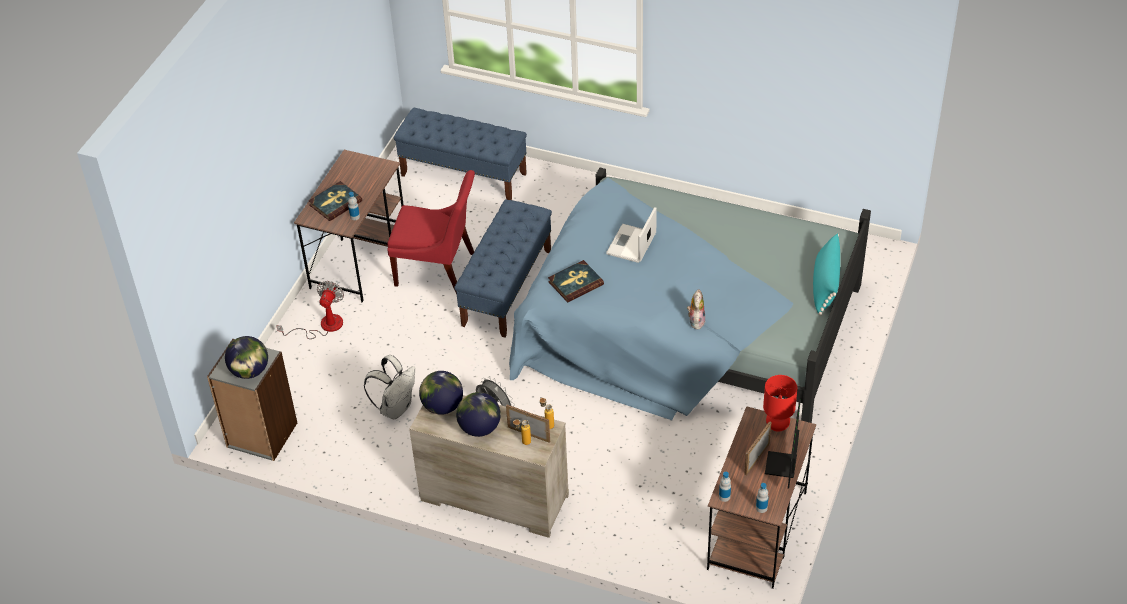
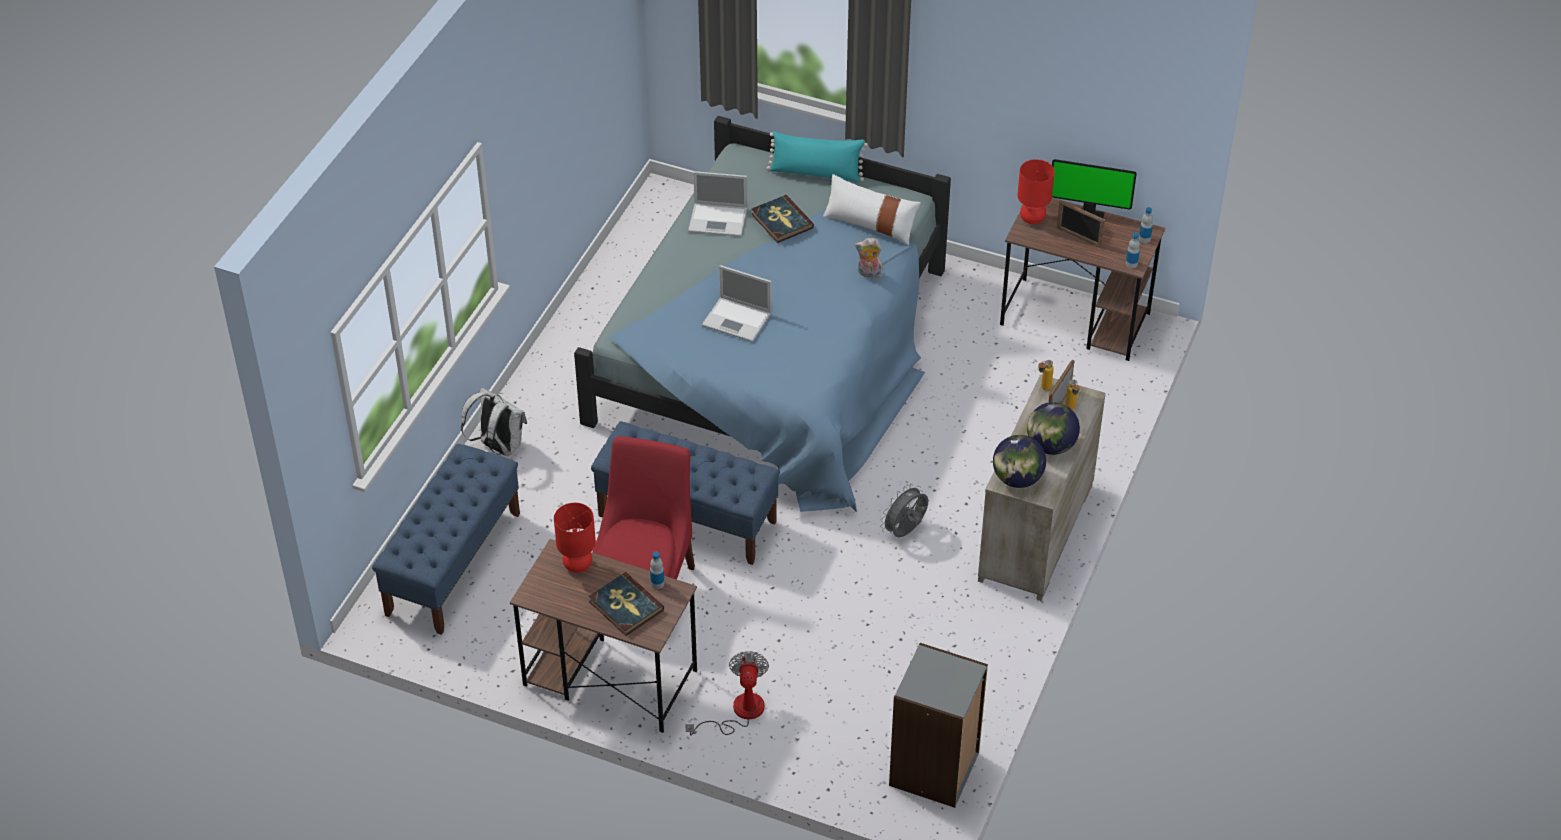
camera: 90 degrees left, 0 degrees up
(250, 371) = (955, 673): globe -> none
(323, 326) = (738, 712): fan -> fan turned 75 degrees clockwise
(374, 177) = (578, 565): none -> red table lamp
(395, 407) = (891, 629): white backpack -> white backpack (498, 447)
(575, 283) = (800, 371): book -> book (781, 221)
(753, 229) = (719, 220): none -> laptop
(759, 320) = (870, 224): none -> white pillow

